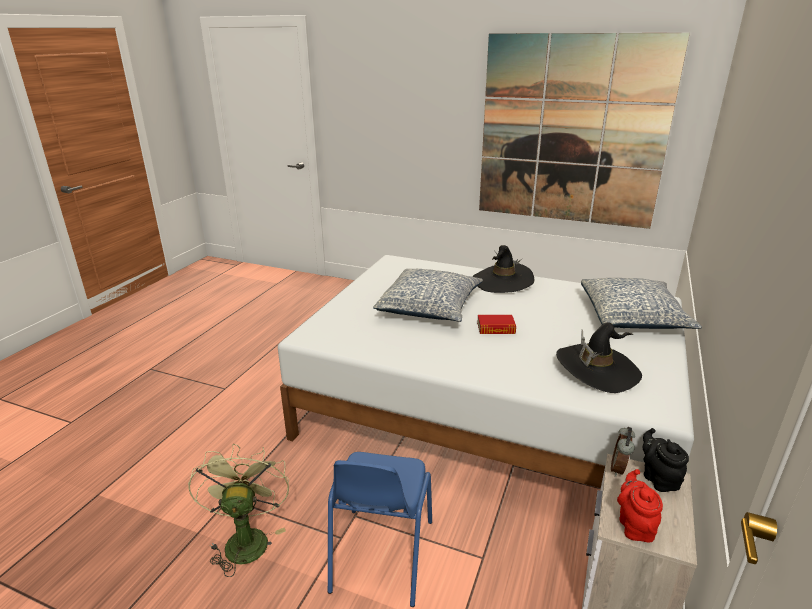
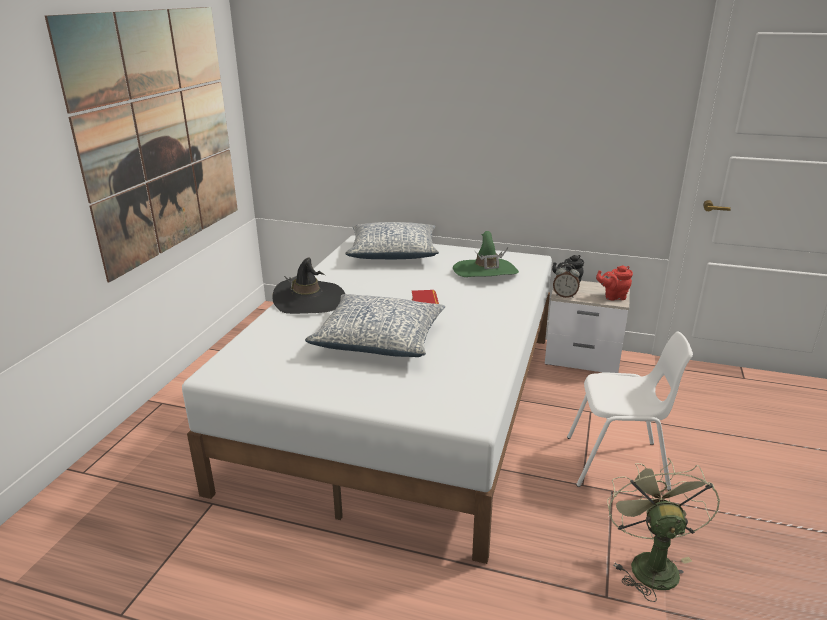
camera: 95 degrees left, 0 degrees up
(246, 538) = (649, 562): green fan -> green fan turned 105 degrees clockwise
(380, 556) = (618, 464): blue chair -> white chair
(597, 369) = (485, 272): black hat -> green hat

